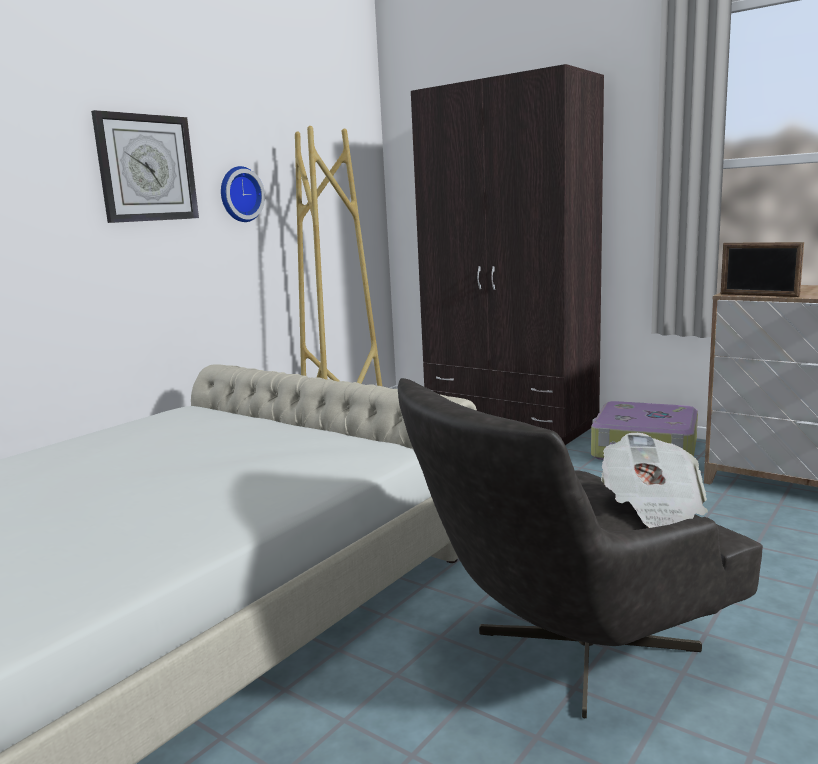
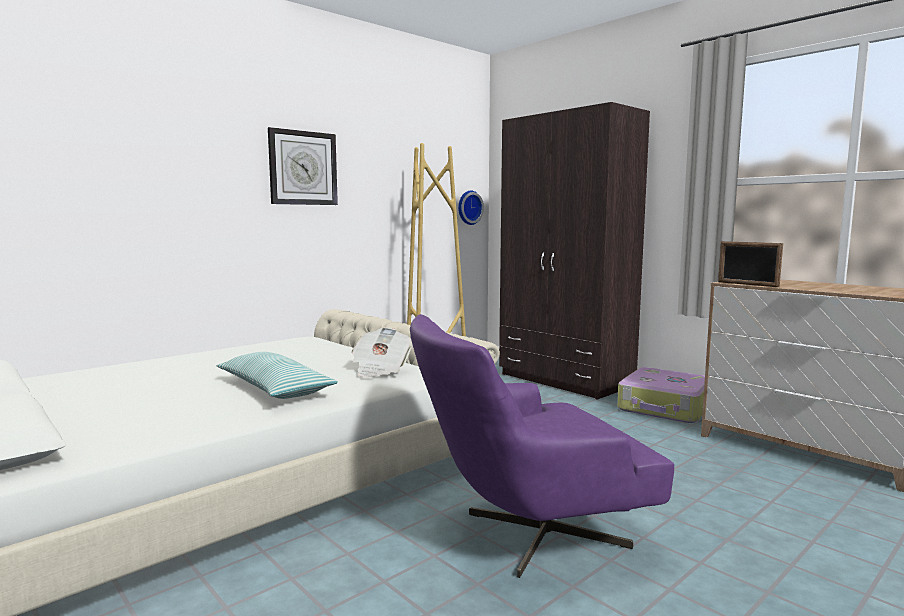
camera: 10 degrees right, 5 degrees down
(191, 501) = (274, 389): none -> pillow
(239, 194) = (370, 190): wall clock -> wall clock (468, 207)
(566, 654) = (526, 536): grey armchair -> purple armchair
(652, 507) = (599, 428): newspaper -> newspaper (380, 369)

